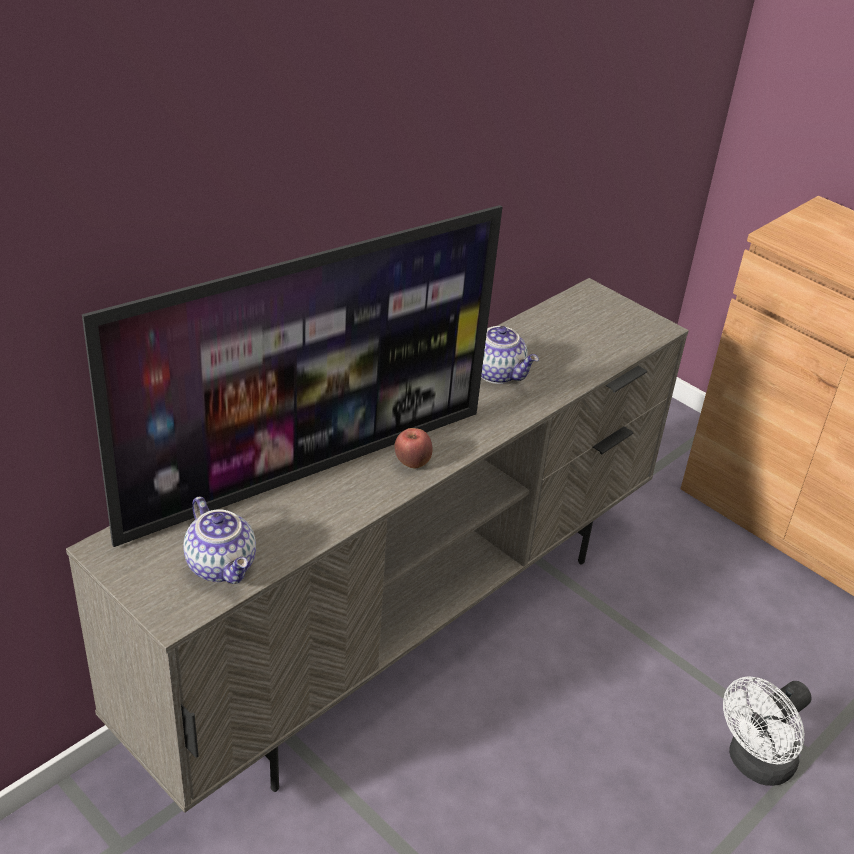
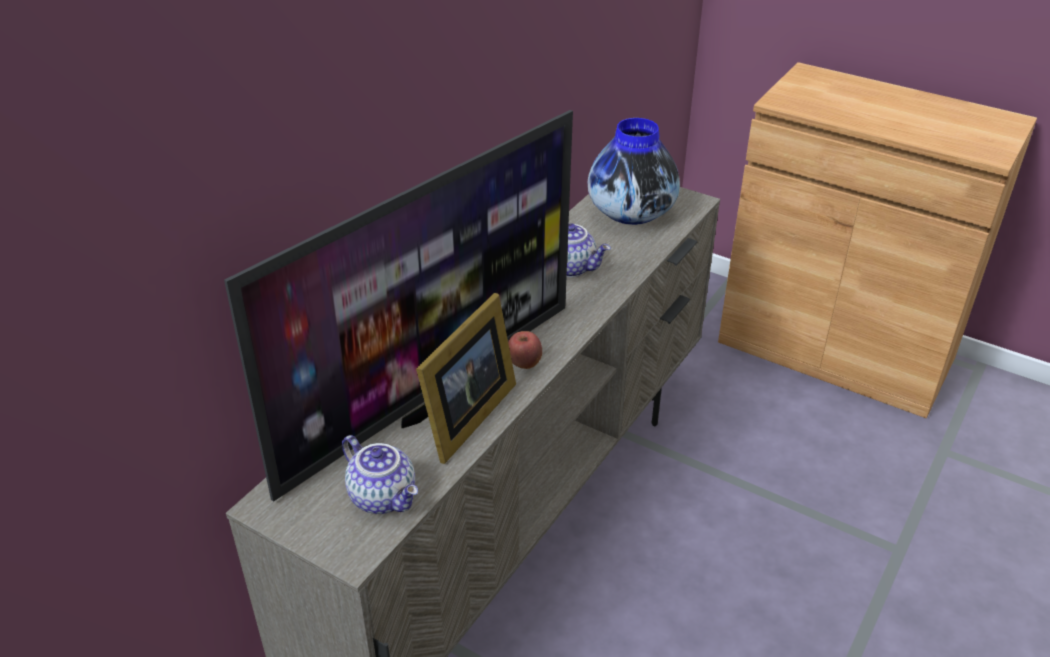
camera: 10 degrees left, 0 degrees up
(328, 505) = (462, 418): none -> picture frame
(584, 329) = (630, 214): none -> vase
(754, 764) = (857, 570): white fan -> none

